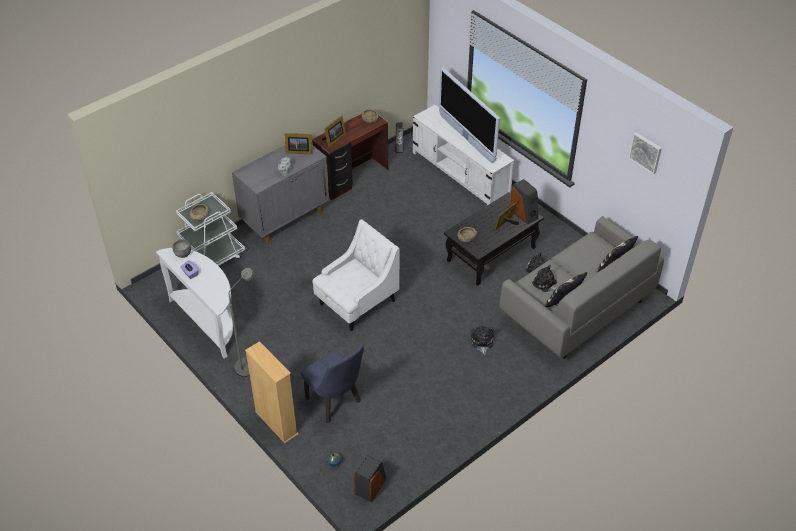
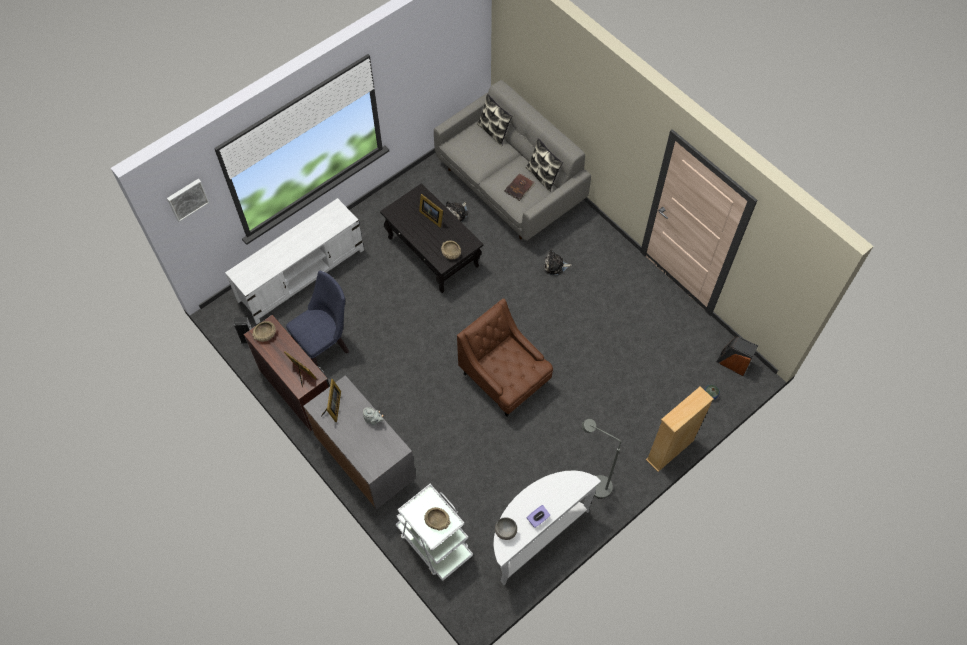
camera: 90 degrees left, 15 degrees up
(336, 403) = (640, 395): blue chair -> blue chair (325, 345)
(356, 303) = (504, 380): white armchair -> brown armchair
(466, 138) = (295, 241): television -> none
(524, 214) = (415, 199): speaker -> none
(545, 284) = (520, 188): plush toy -> brown book
(646, 152) = (444, 40): picture -> picture (187, 199)

